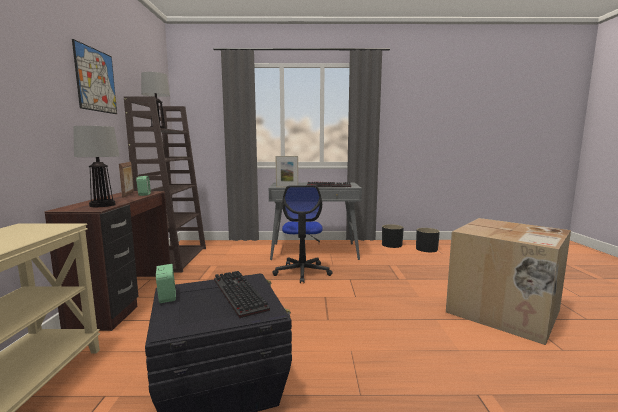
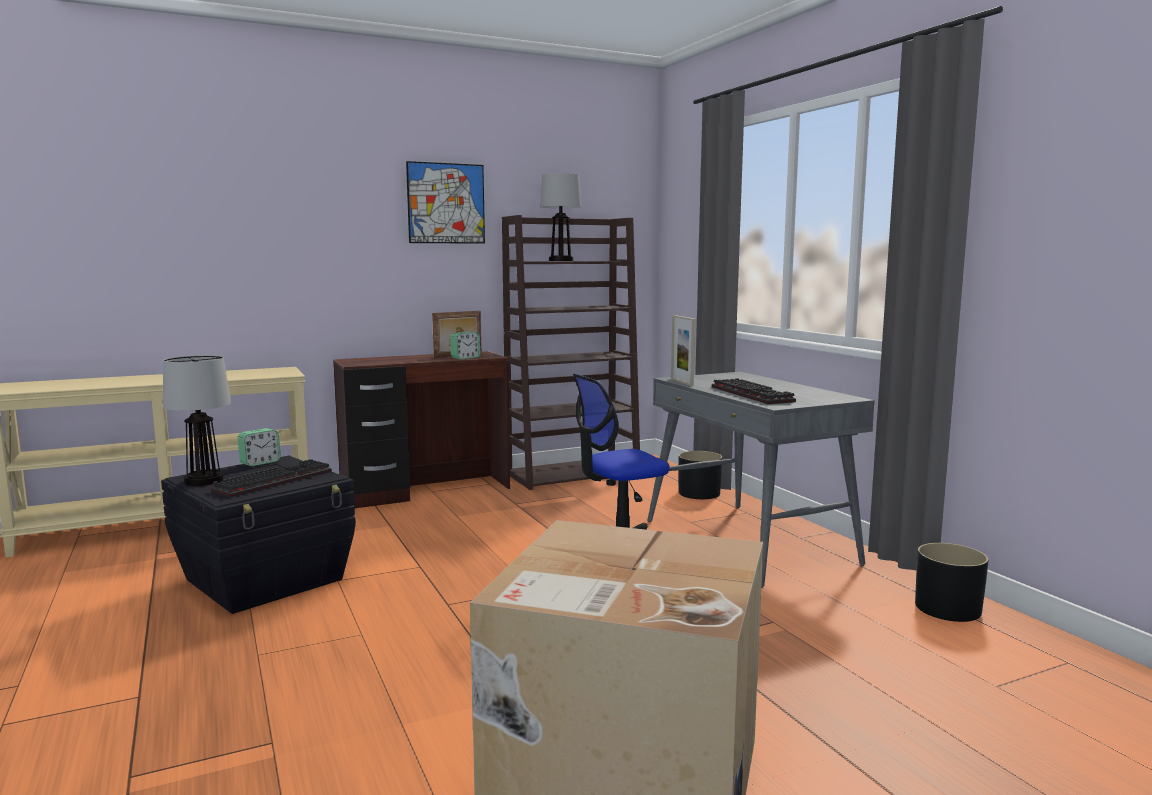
camera: 65 degrees right, 0 degrees up
(103, 205) = (376, 362): table lamp -> table lamp (204, 481)
(426, 249) = (1000, 658): black planter -> black planter (699, 493)

